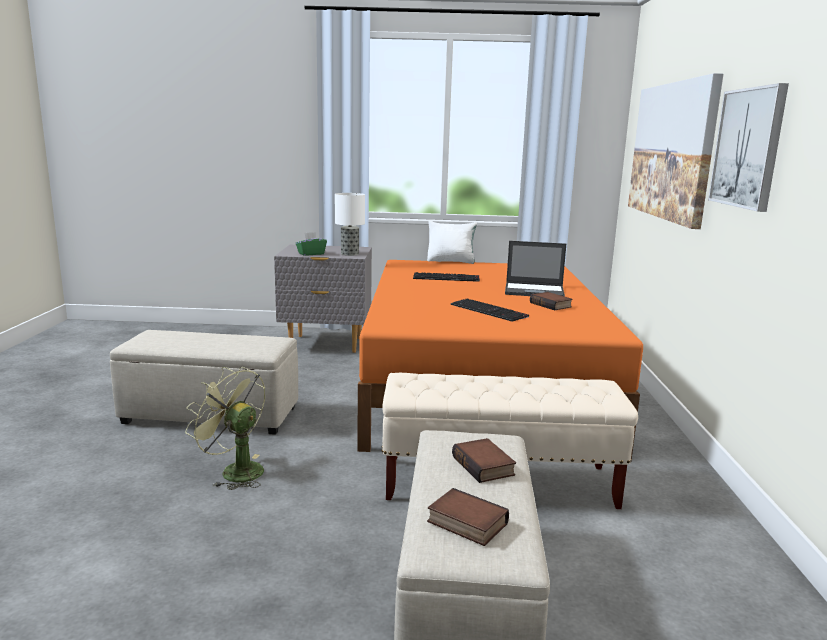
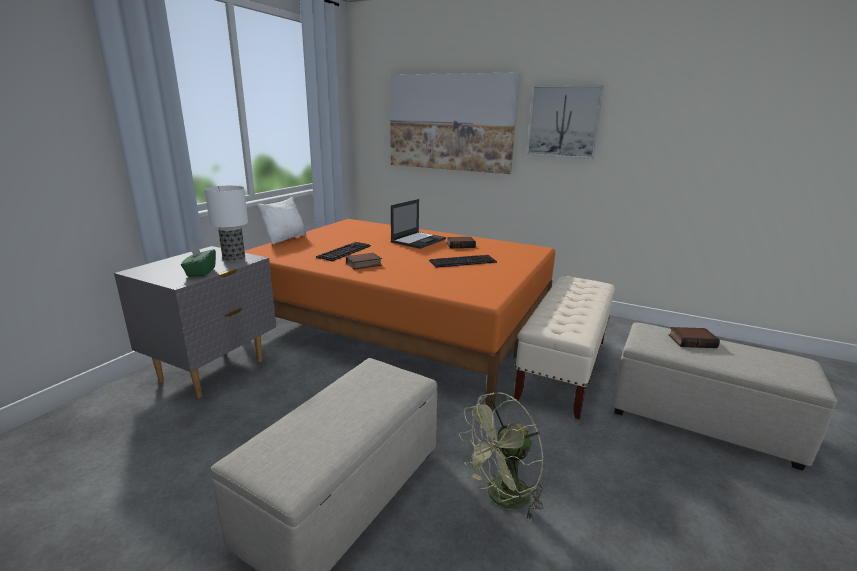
camera: 65 degrees left, 5 degrees up
(465, 523) = (773, 364): book -> book (363, 264)

